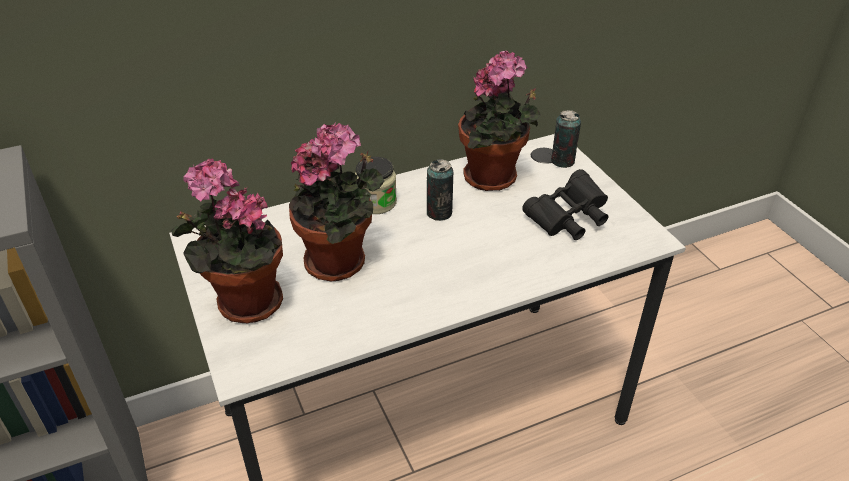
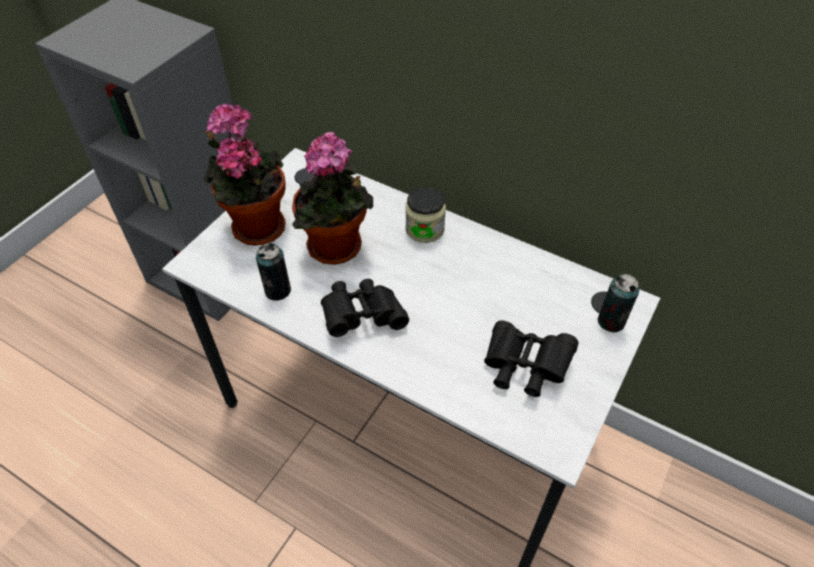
camera: 55 degrees right, 10 degrees up
(436, 281) = (363, 316): none -> black binoculars
(439, 213) = (448, 274): can -> can (277, 290)
(494, 179) = (530, 286): potted plant -> none

